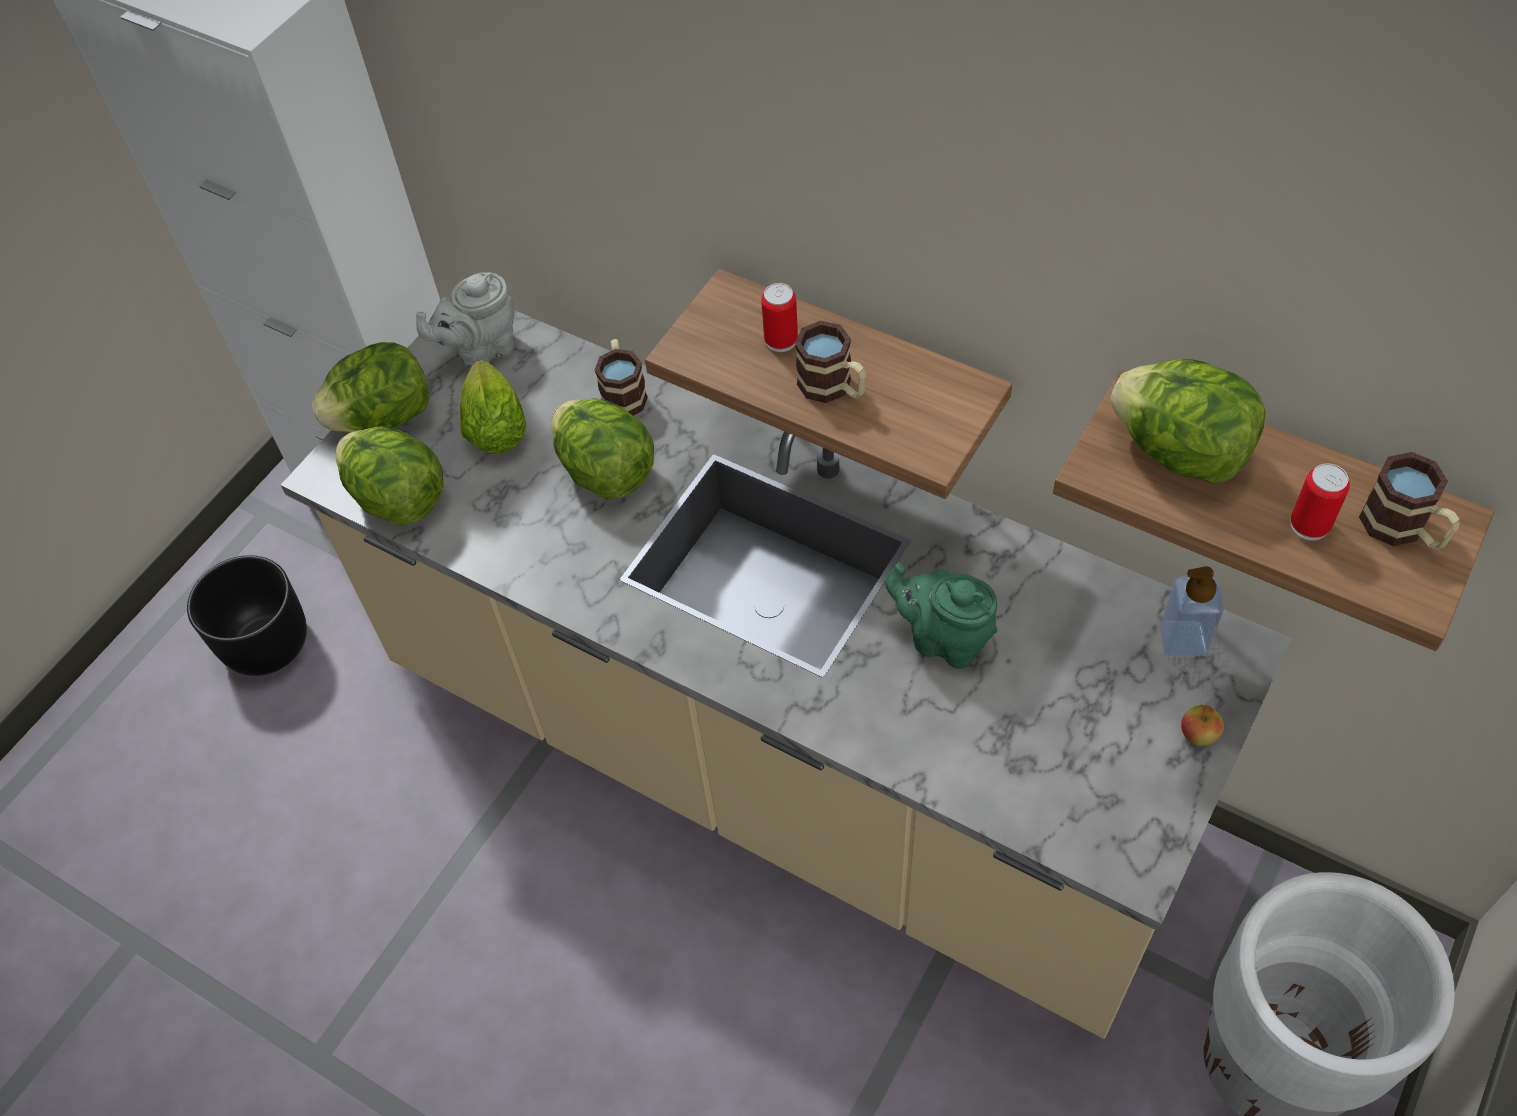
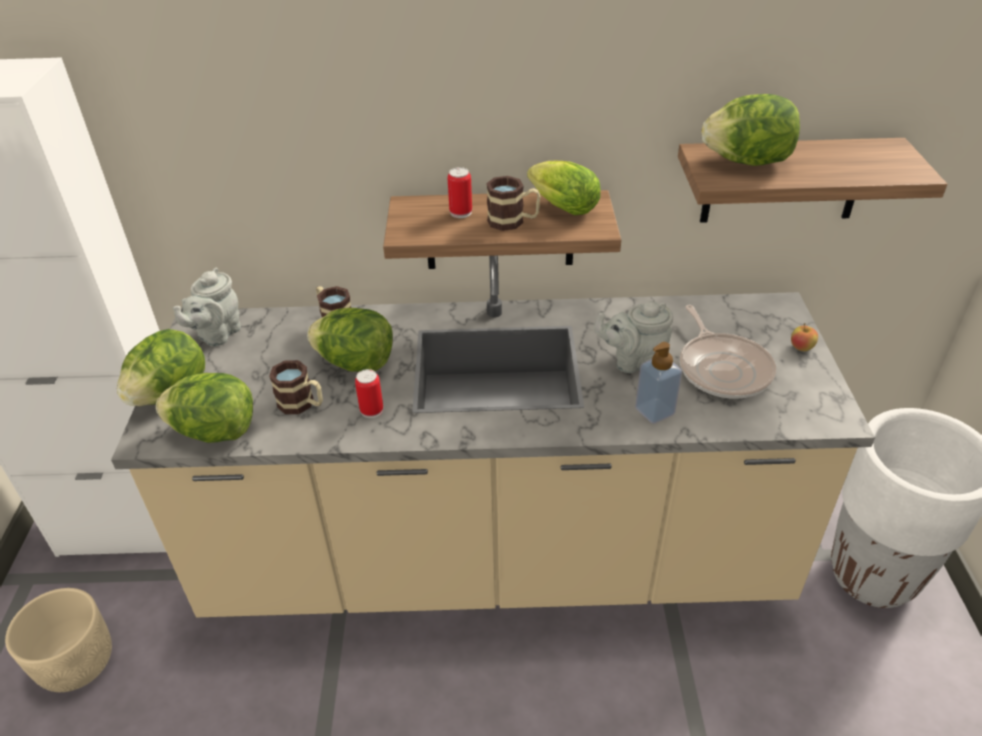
camera: 35 degrees left, 15 degrees down
(267, 643) = (77, 662): black planter -> beige planter
(494, 424) = (257, 367): lettuce -> lettuce (560, 207)
(943, 639) = (633, 361): green teapot -> grey teapot
(1054, 711) = (723, 368): none -> frying pan
(1183, 639) = (751, 312): soap dispenser -> soap dispenser (654, 411)
(1309, 525) = (838, 166): can -> can (372, 410)
(1402, 529) = (879, 155): mug -> mug (302, 404)

